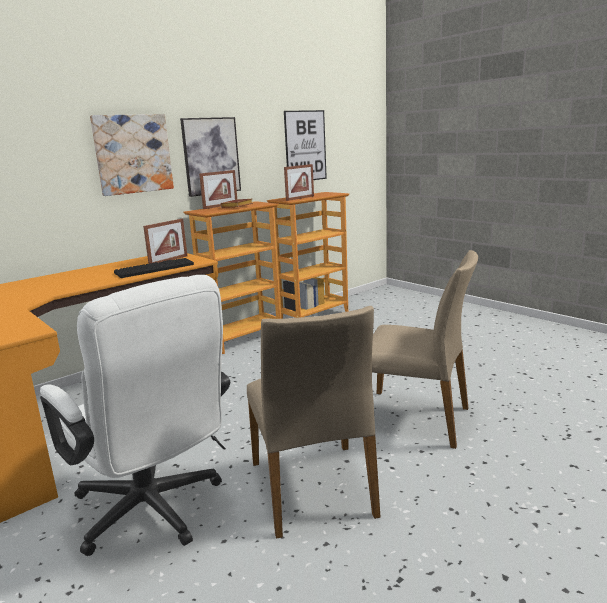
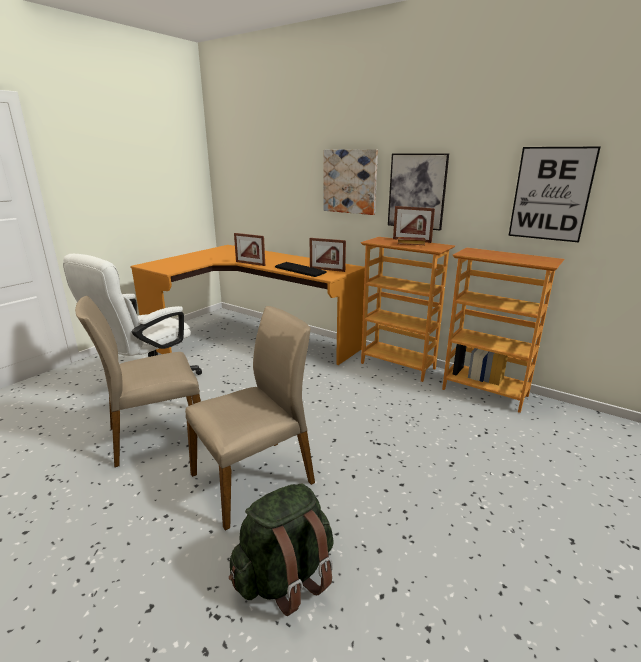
camera: 75 degrees right, 5 degrees up
(300, 198) = (486, 255): picture frame -> picture frame (250, 263)
(414, 418) = (254, 478): beige chair -> beige chair turned 135 degrees counterclockwise
(525, 407) = (285, 577): none -> green backpack

